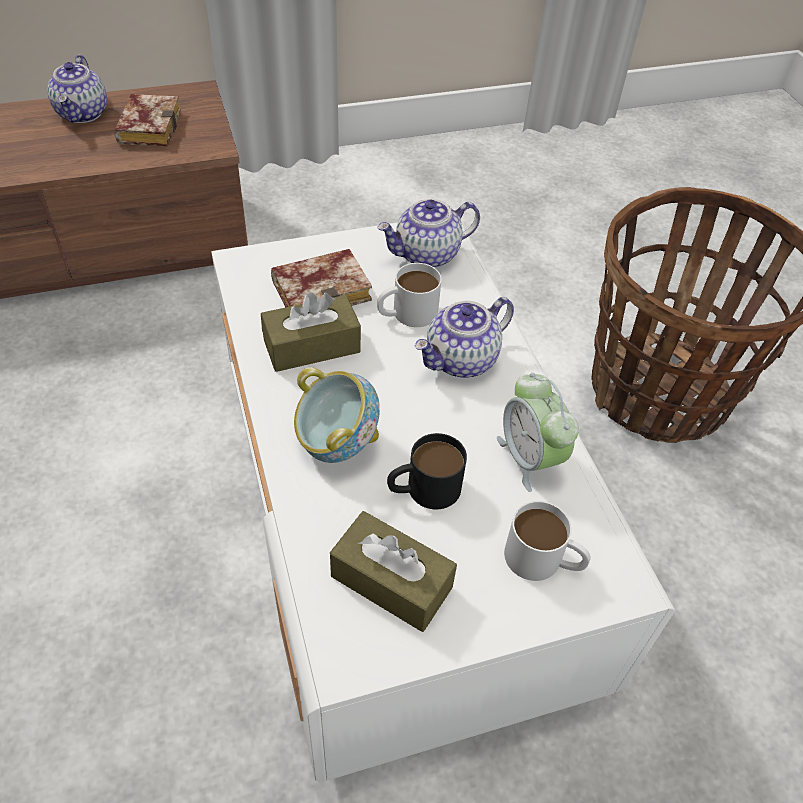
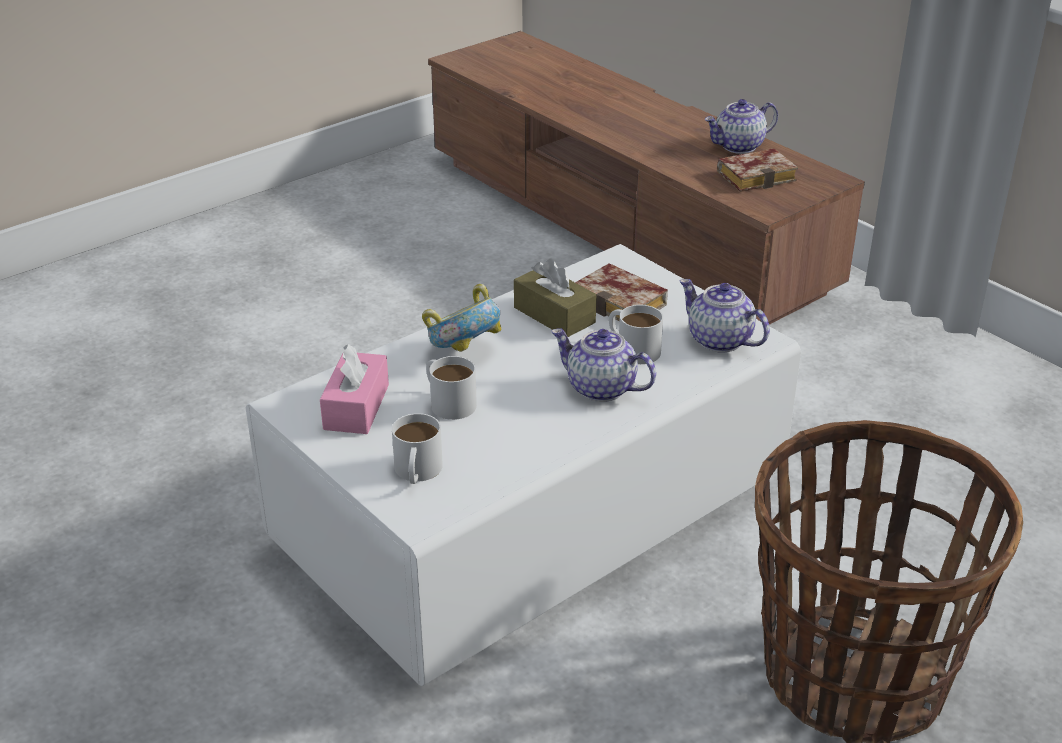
camera: 70 degrees right, 15 degrees down
(391, 582) = (356, 407): brown tissue box -> pink tissue box
(423, 489) = (448, 401): black mug -> white mug
(530, 458) = (516, 446): alarm clock -> none

